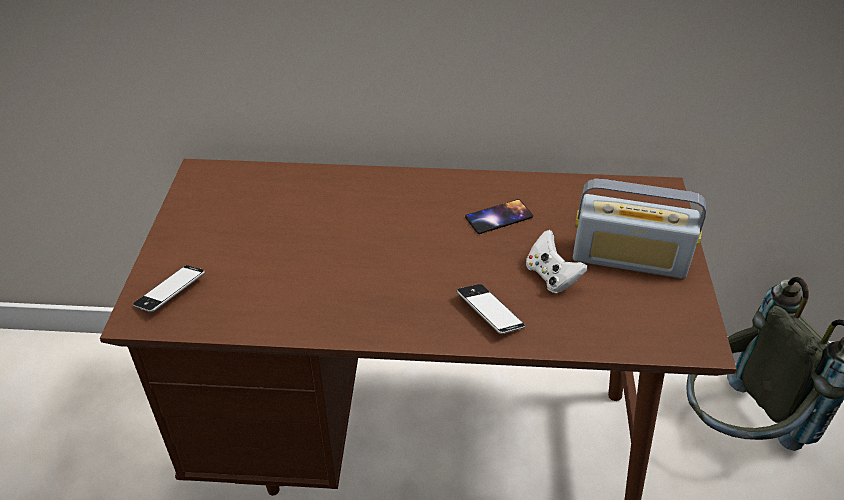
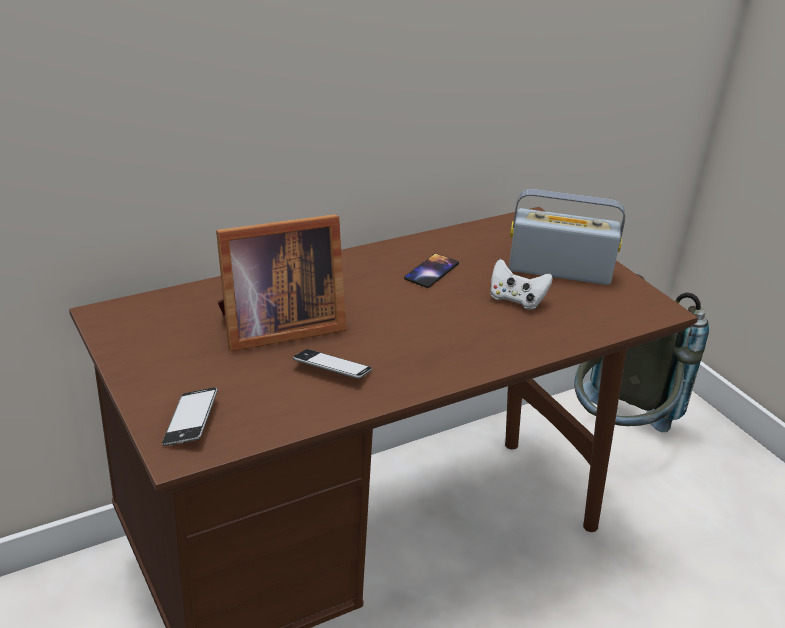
camera: 35 degrees left, 10 degrees down
(311, 229) = (275, 327): none -> picture frame
(489, 313) = (497, 340): phone -> phone (332, 369)
(629, 259) = (559, 271): radio -> radio turned 150 degrees counterclockwise

